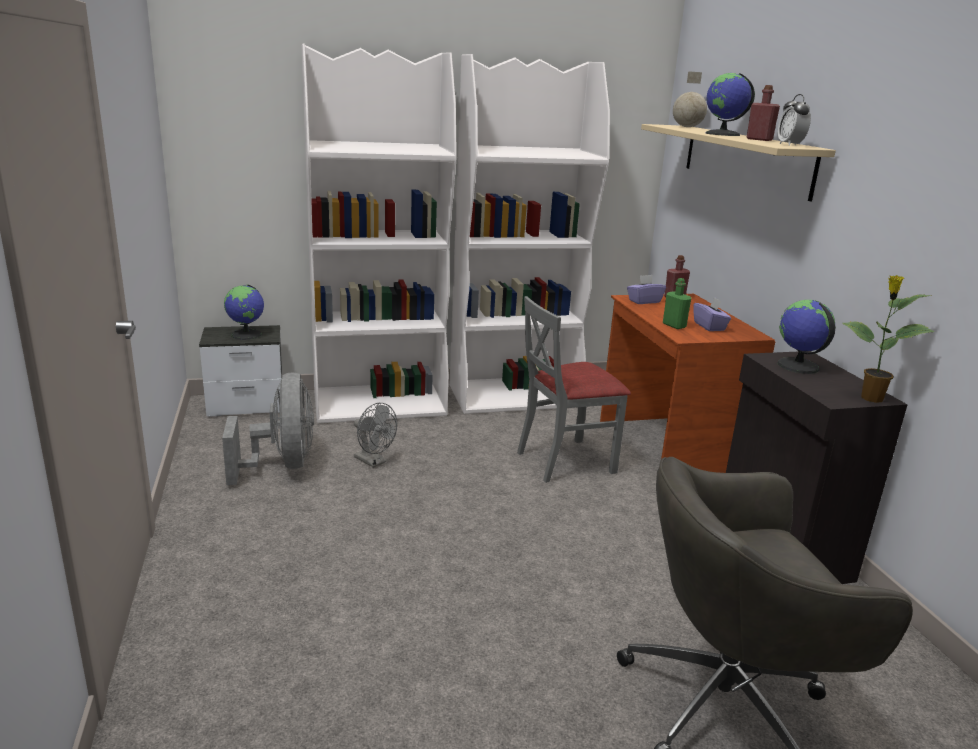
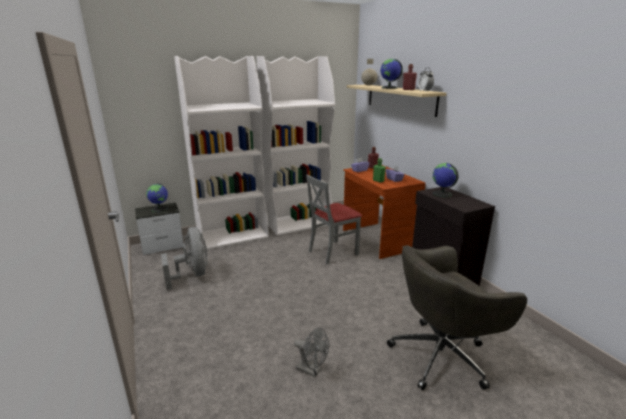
camera: 10 degrees left, 0 degrees up
(374, 462) = (239, 266): grey fan -> grey fan (312, 370)
(870, 398) = (479, 205): potted plant -> none

